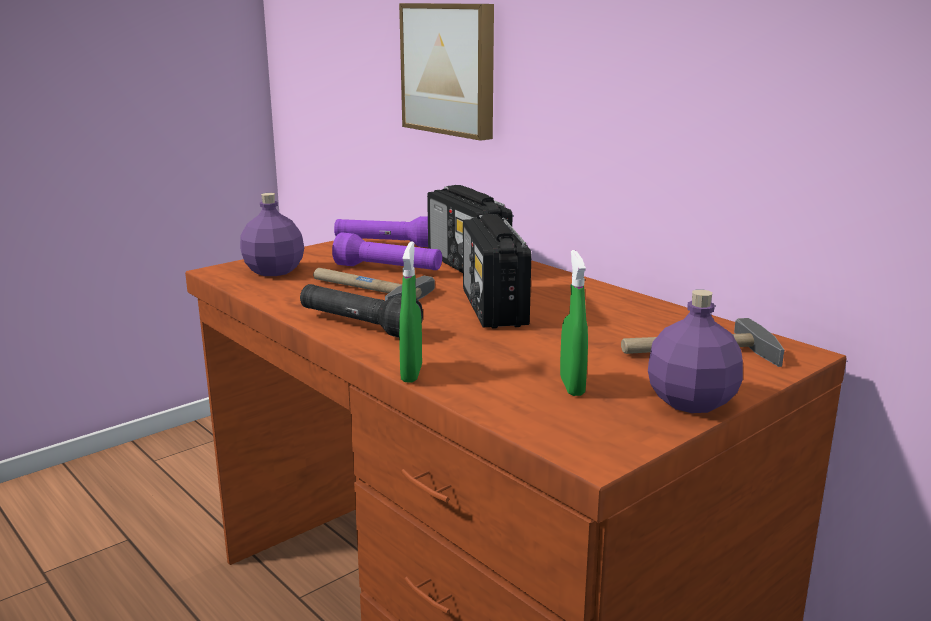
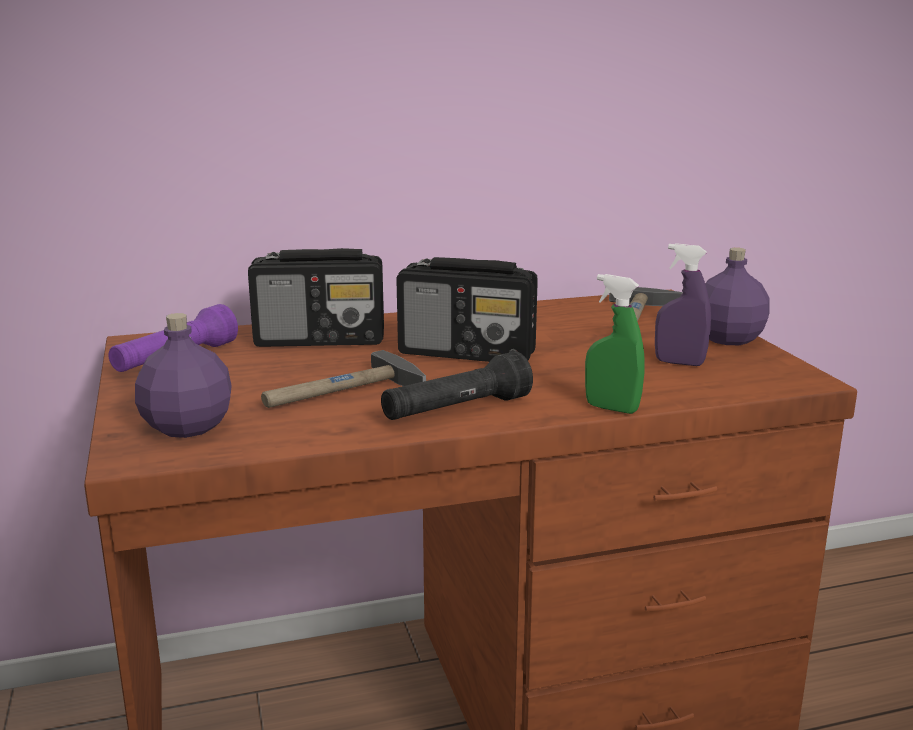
camera: 65 degrees left, 0 degrees up
(388, 270) = (280, 372): purple flashlight -> none
(450, 69) = (154, 114): picture -> none
(572, 386) = (679, 363): green spray bottle -> purple spray bottle

